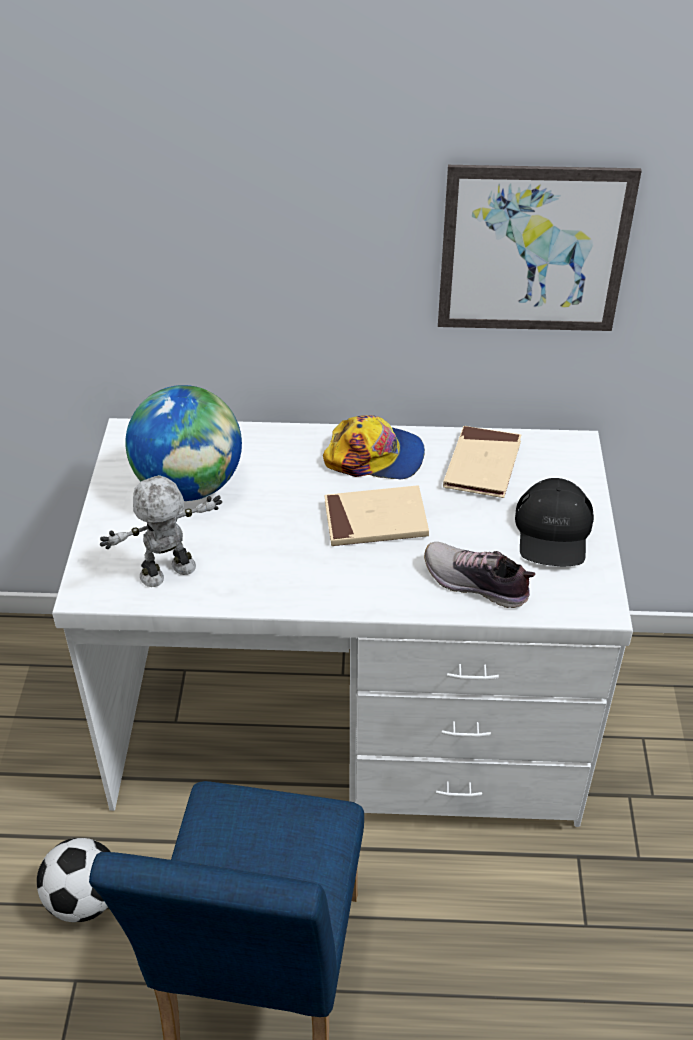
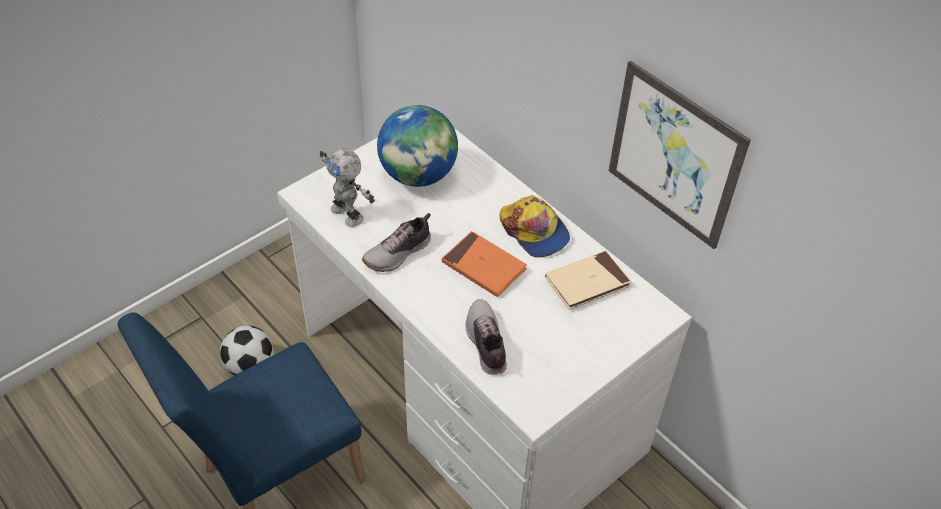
camera: 45 degrees right, 5 degrees up
(169, 573) = (348, 214): toy robot -> toy robot turned 150 degrees counterclockwise
(277, 570) = (399, 253): none -> shoe
(375, 520) = (483, 266): beige book -> orange book
(553, 532) = (571, 351): black cap -> none

